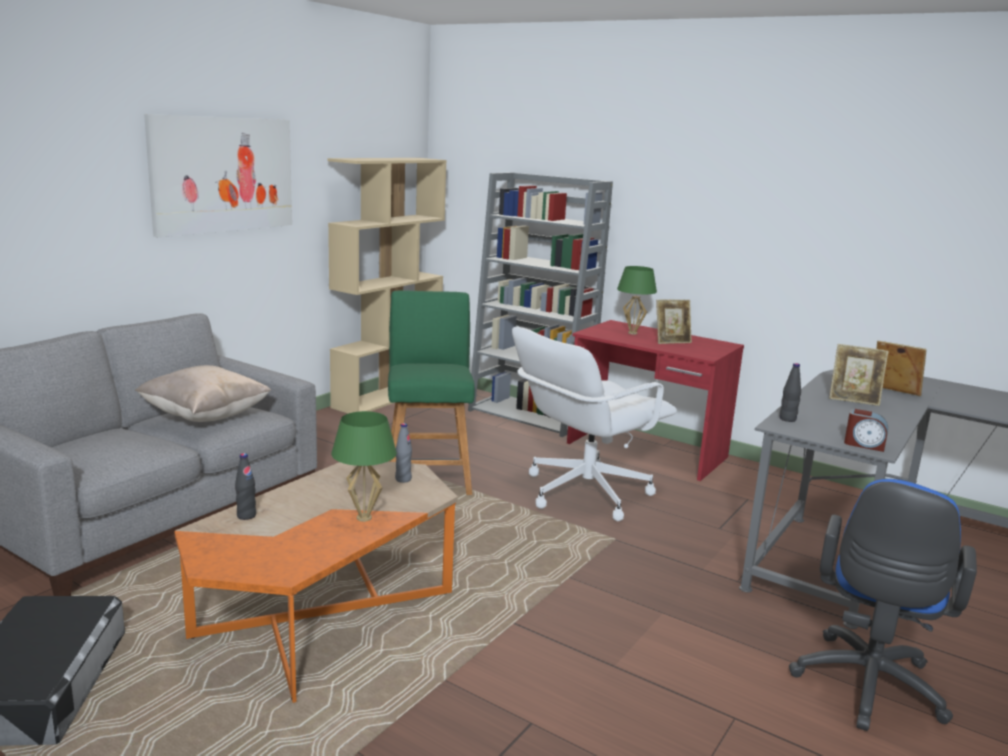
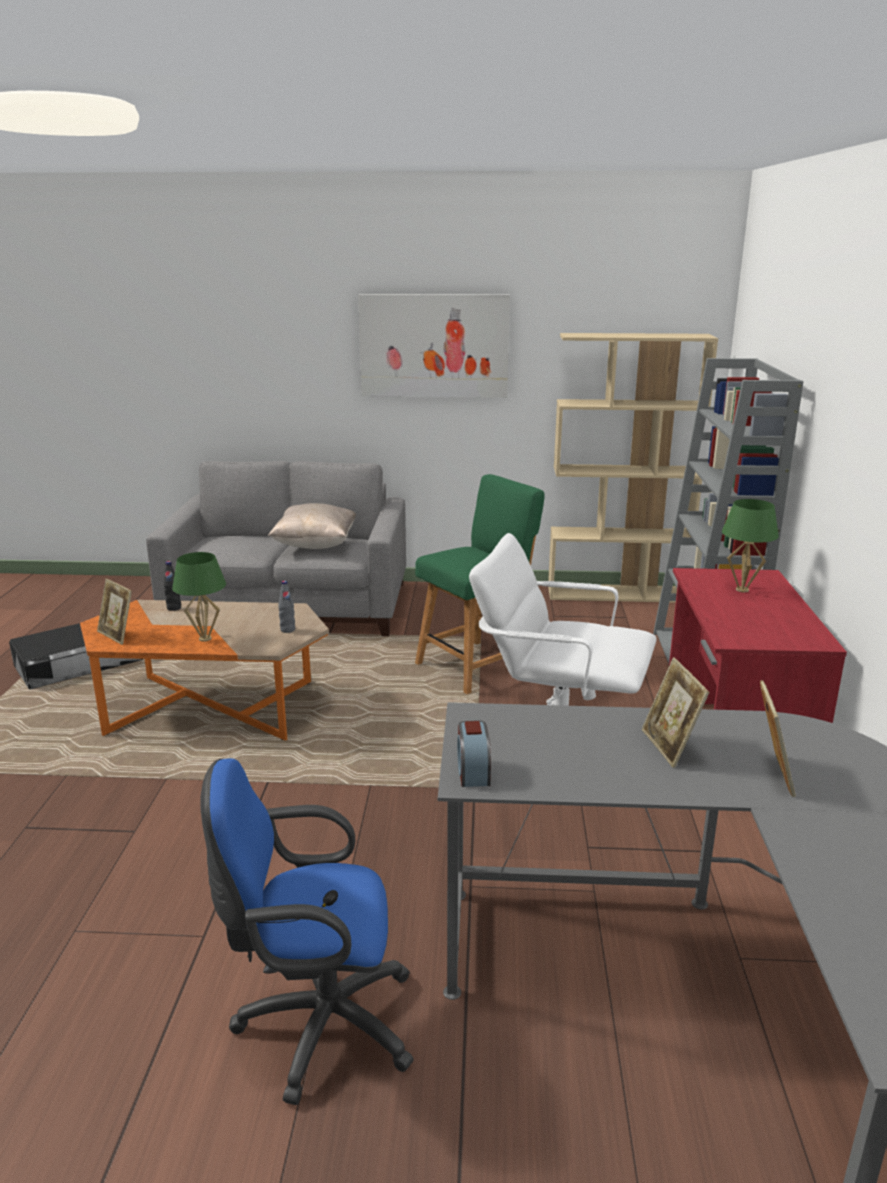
camera: 60 degrees right, 5 degrees up
(671, 342) = (752, 613): picture frame -> picture frame (117, 635)
(787, 419) = (505, 715): black bottle -> none

